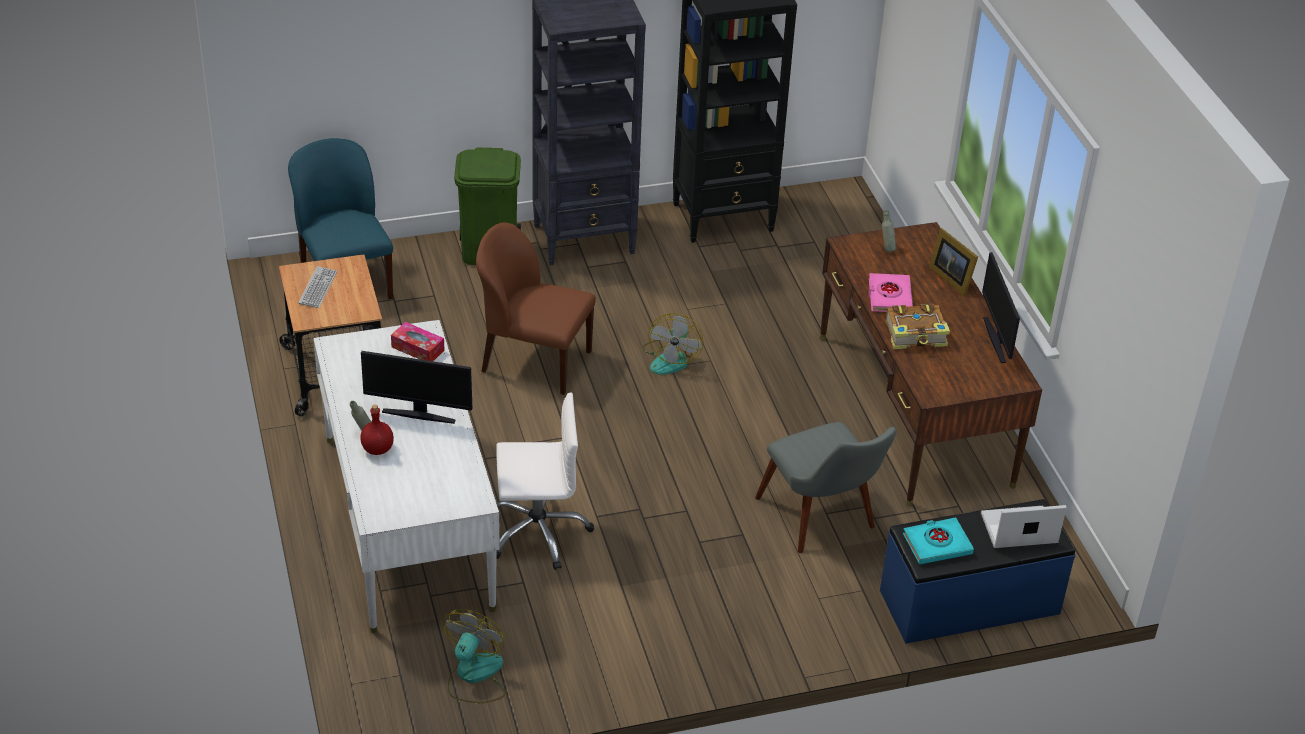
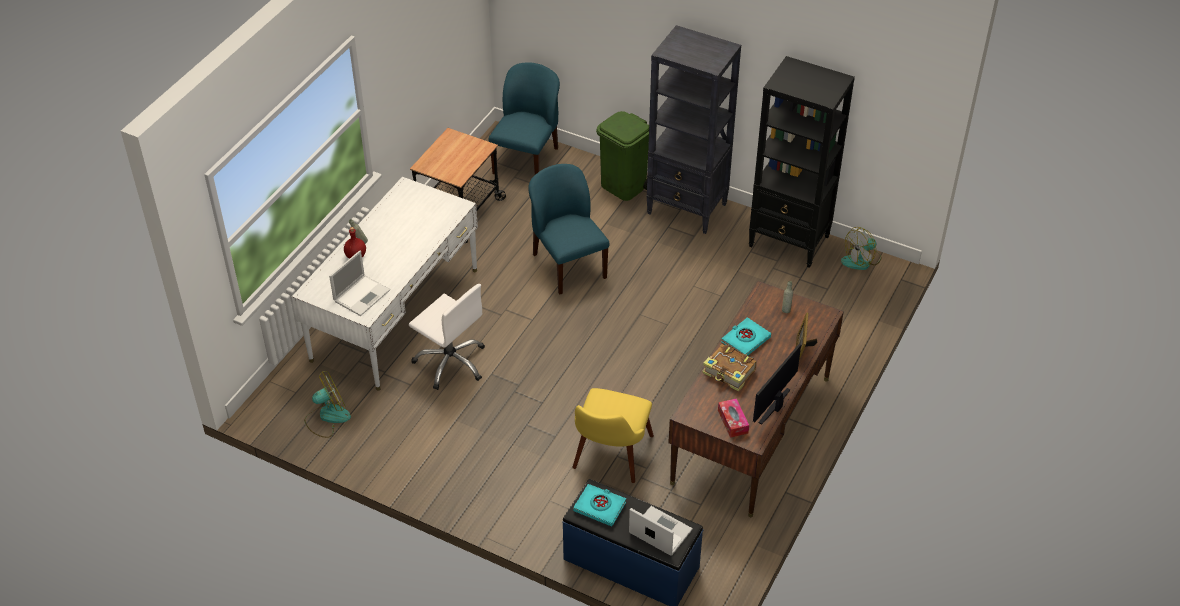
camera: 45 degrees right, 5 degrees up
(318, 288) = (450, 151): keyboard -> none
(418, 348) = (444, 213): tissue box -> tissue box (733, 421)
(419, 414) = (398, 250): monitor -> none
(443, 484) = (362, 295): none -> laptop
(534, 361) = (568, 265): brown chair -> blue chair
(671, 358) = (646, 309): fan -> fan (861, 260)
(824, 521) = (609, 460): grey chair -> yellow chair
(889, 297) = (745, 340): pink book -> turquoise book

